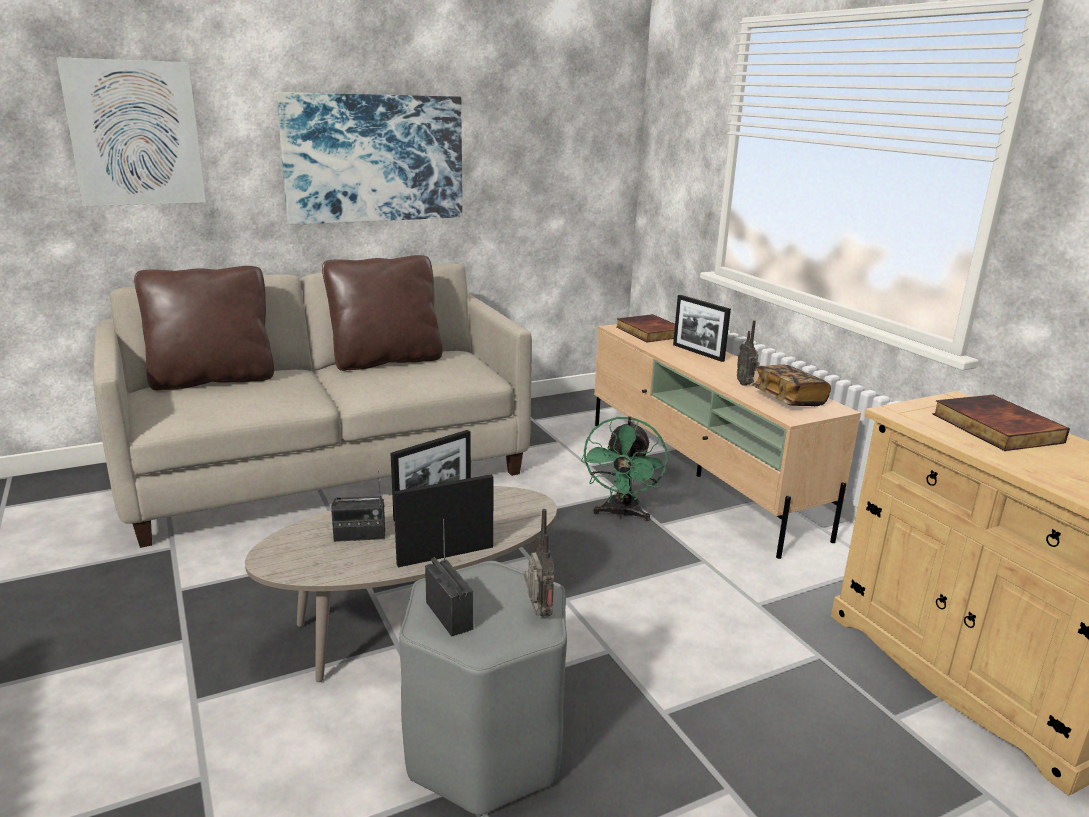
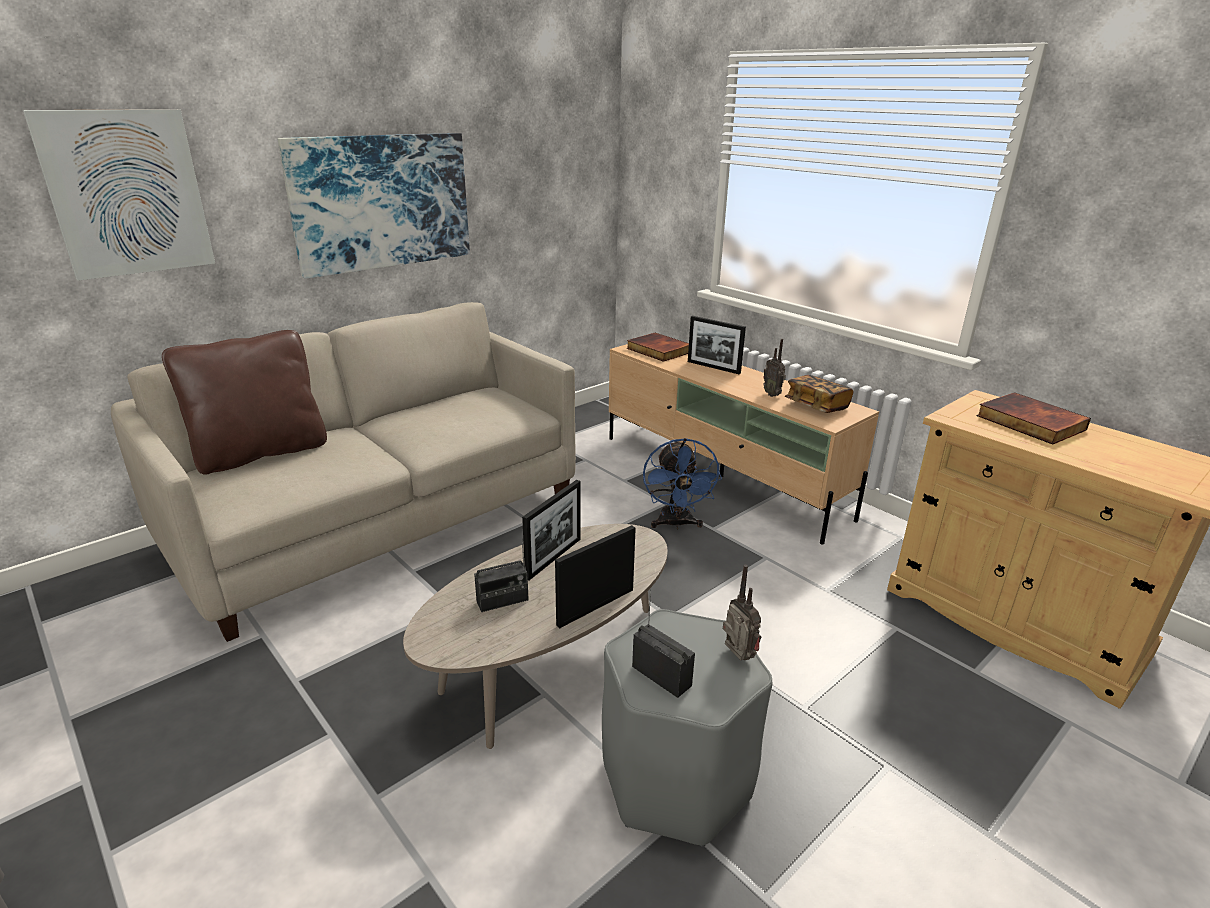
camera: 15 degrees left, 5 degrees up
(386, 360) = (428, 408): brown pillow -> none
(621, 514) = (676, 524): green fan -> blue fan

